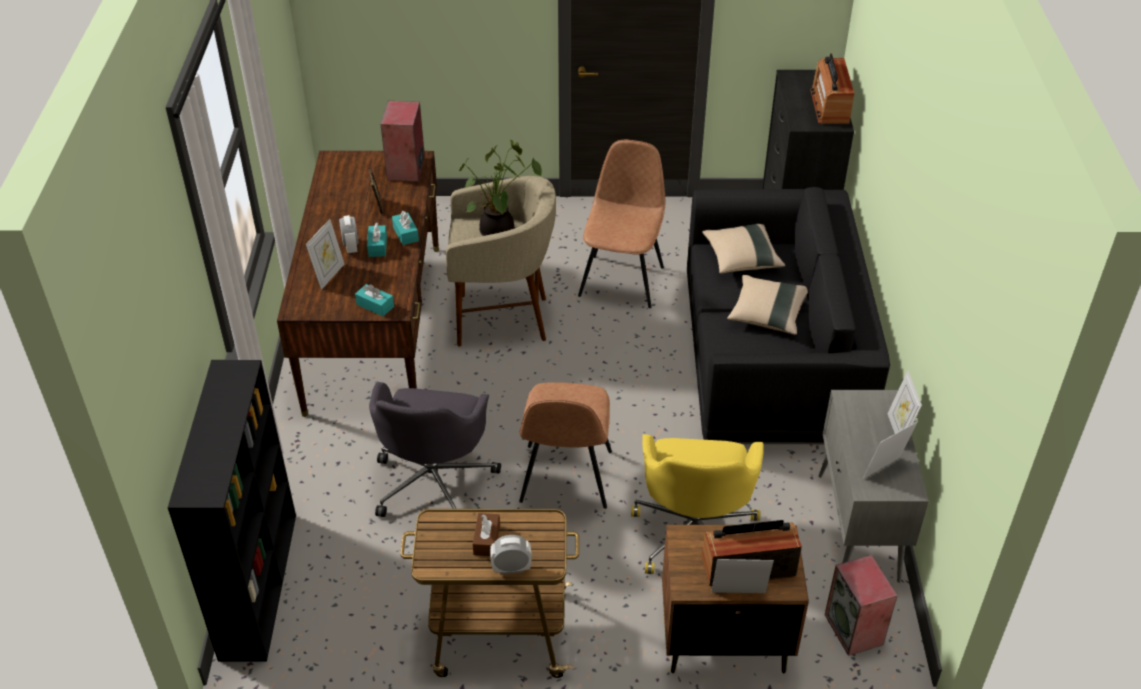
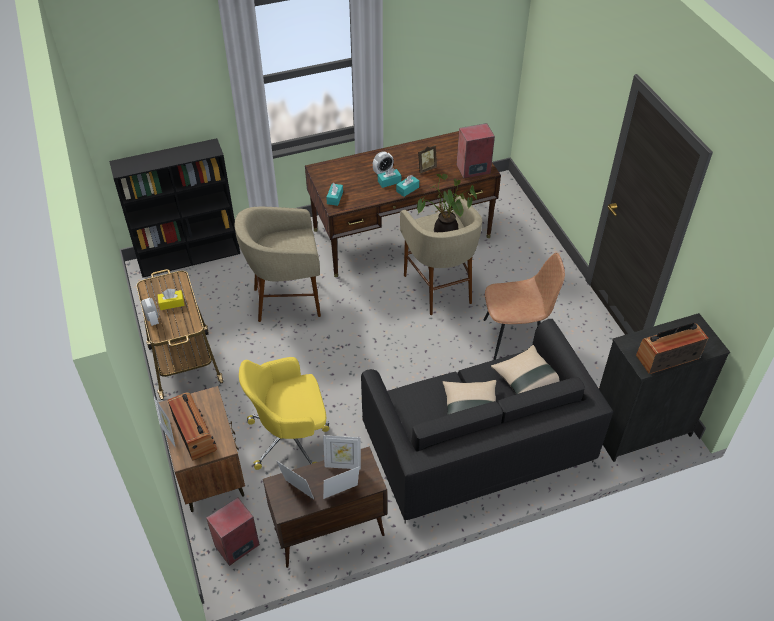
camera: 70 degrees right, 5 degrees up
(329, 275) = (352, 171): picture frame -> picture frame (343, 465)
(434, 481) = (286, 301): grey office chair -> beige stool
(486, 540) = (171, 303): brown tissue box -> yellow tissue box
(565, 479) = (312, 360): brown chair -> none
(858, 528) = (328, 532): grey cabinet -> brown cabinet

